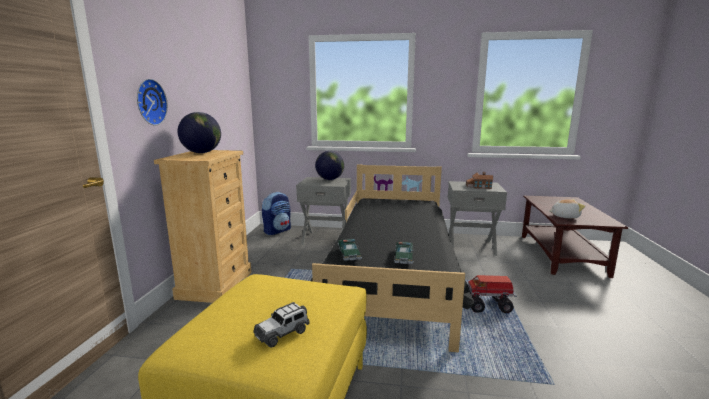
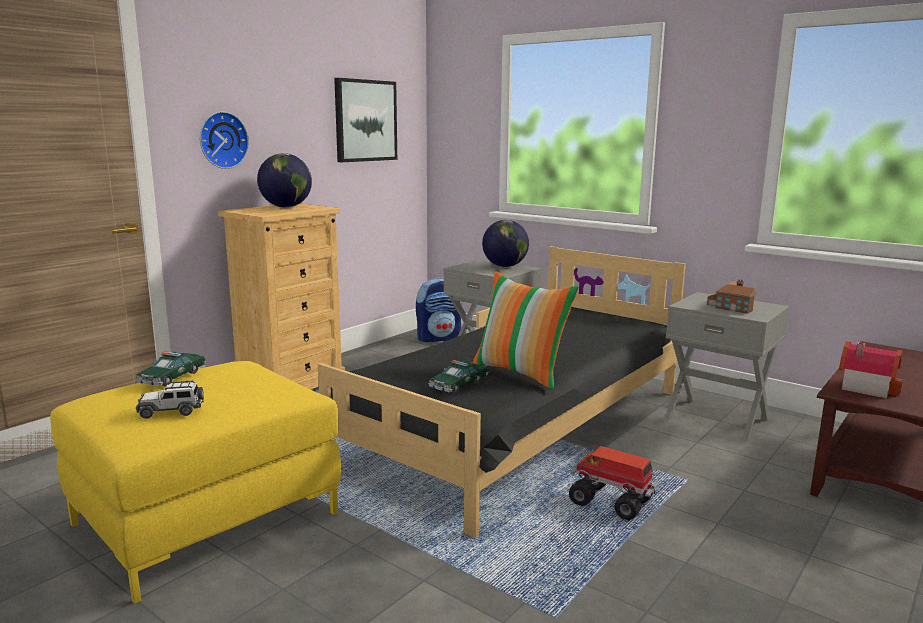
camera: 30 degrees right, 0 degrees up
(224, 89) = (365, 120): none -> picture
(349, 254) = (397, 366): toy car -> toy car (172, 377)
(421, 242) = (521, 373): none -> pillow
(564, 216) = (865, 386): plush toy -> toy house

